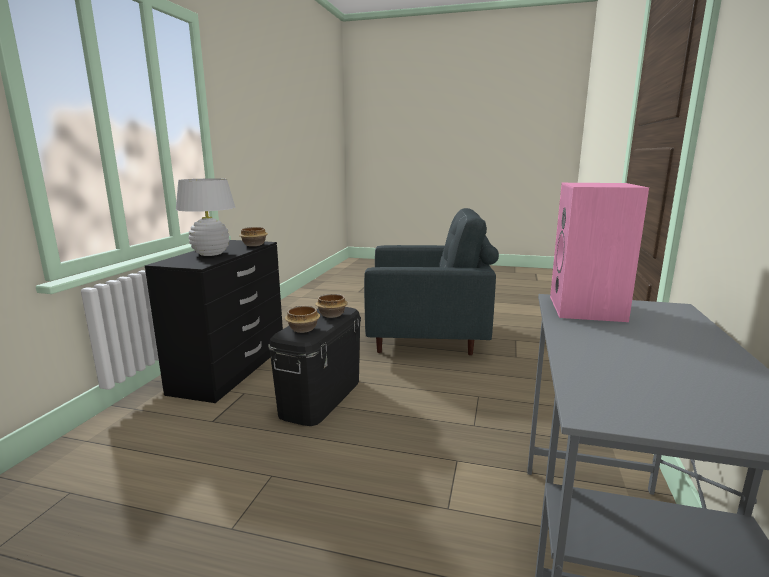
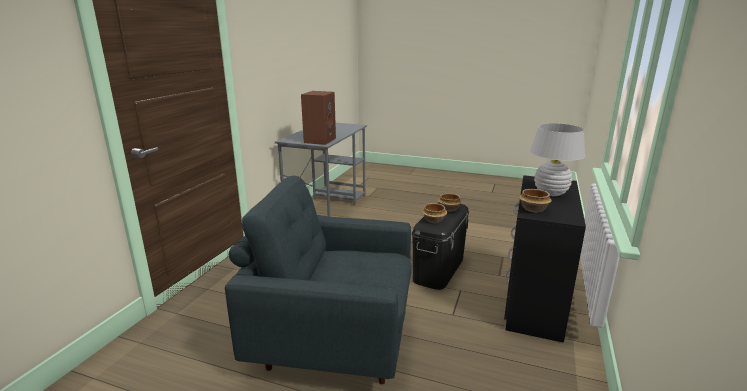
camera: 175 degrees left, 5 degrees up
(588, 309) = (319, 140): pink speaker -> brown speaker

